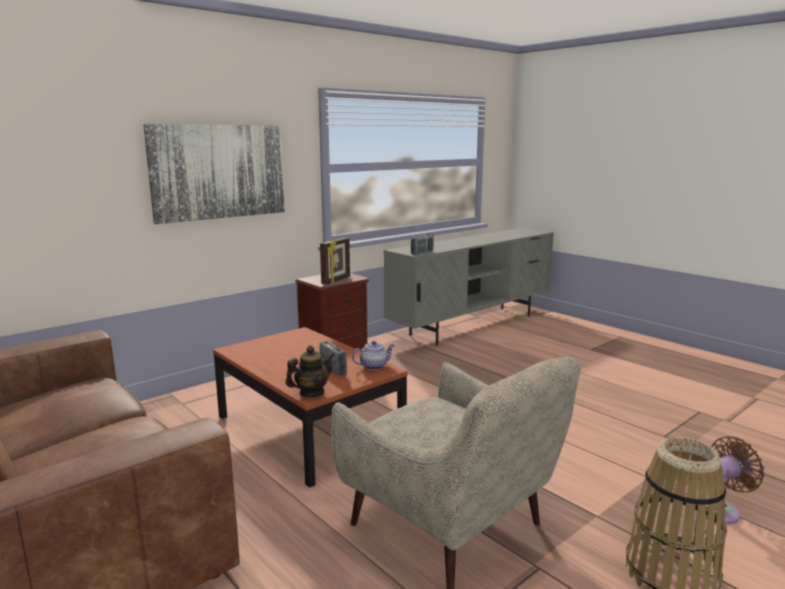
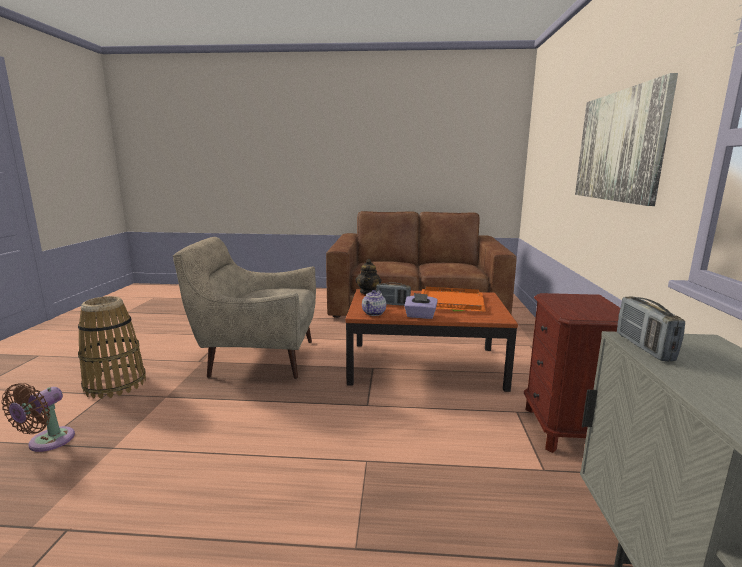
camera: 135 degrees right, 0 degrees up
(281, 353) = (452, 302): none -> orange tray
(336, 280) = (566, 303): picture frame -> none
(346, 351) = (420, 316): none -> purple tissue box

